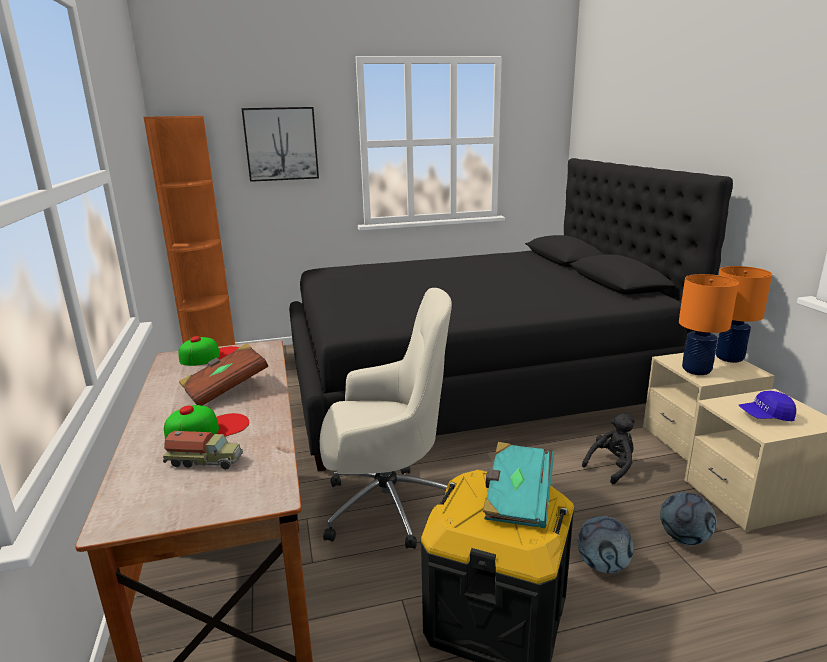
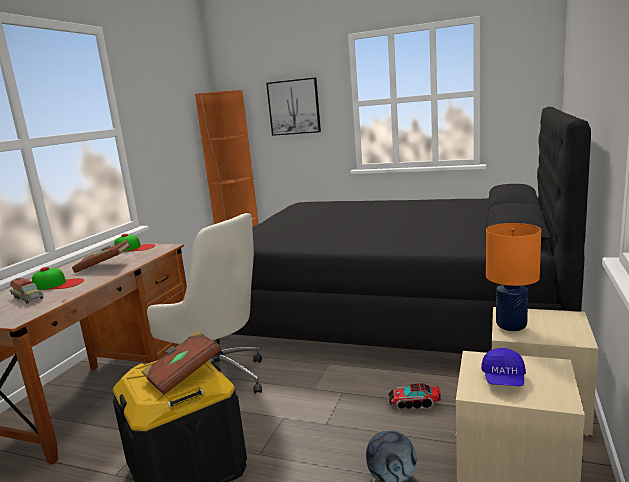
camera: 35 degrees right, 5 degrees down
(516, 499) = (183, 374): turquoise book -> brown book
(602, 565) = (297, 468): football -> none
(611, 466) = (414, 403): black plush toy -> toy truck
(729, 359) = (572, 324): orange table lamp -> none
(765, 416) = (504, 379): blue cap -> blue cap turned 105 degrees counterclockwise

